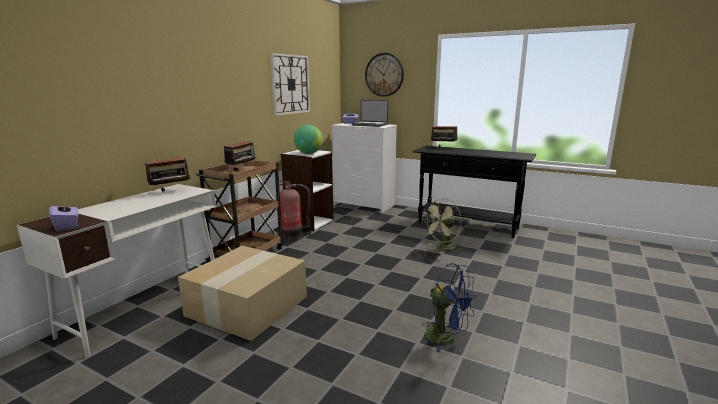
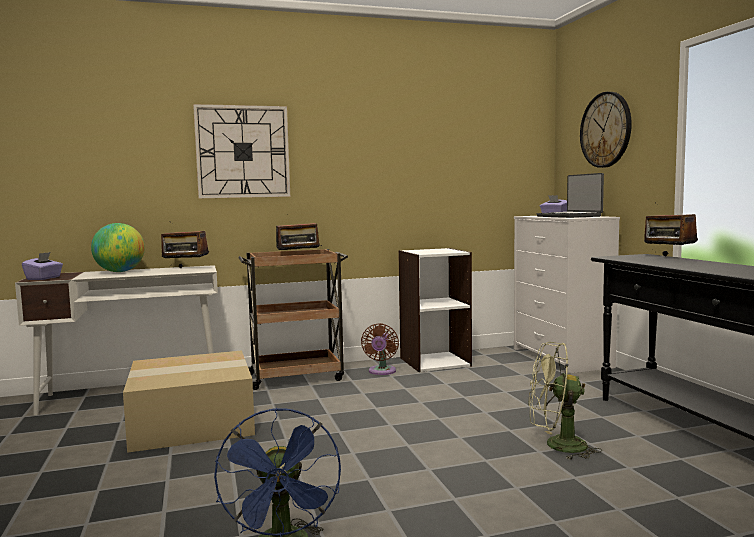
camera: 45 degrees right, 10 degrees down
(290, 84) = (429, 152): wall clock -> wall clock (243, 152)
(293, 236) = (381, 372): fire extinguisher -> brown fan
(309, 153) = (430, 252): globe -> globe (120, 272)

